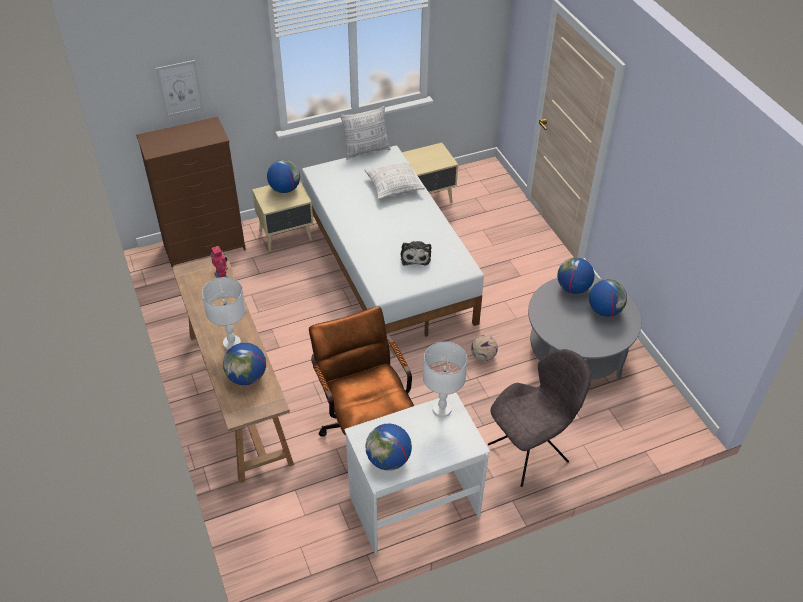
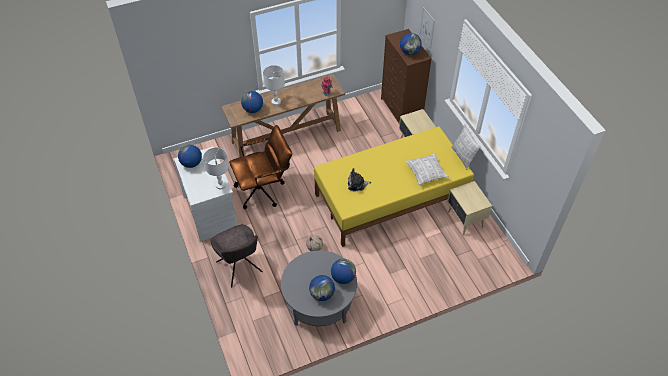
camera: 90 degrees right, 5 degrees up
(284, 189) = (425, 123): globe -> globe (409, 52)
(388, 267) = (391, 198): white bed -> yellow bed

